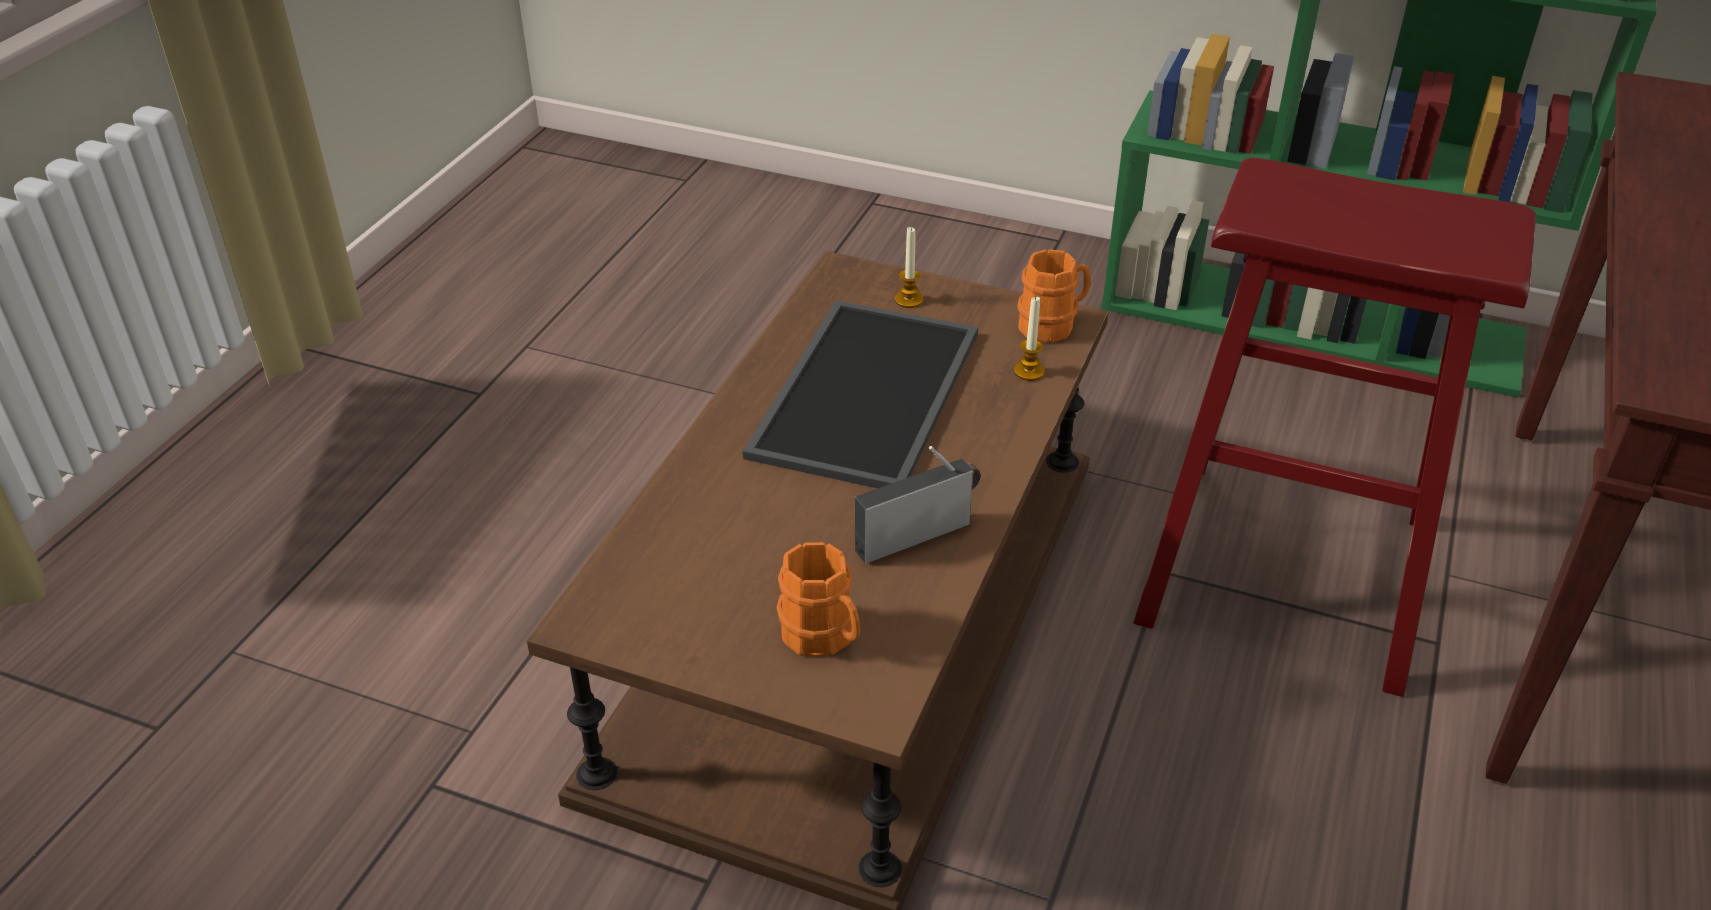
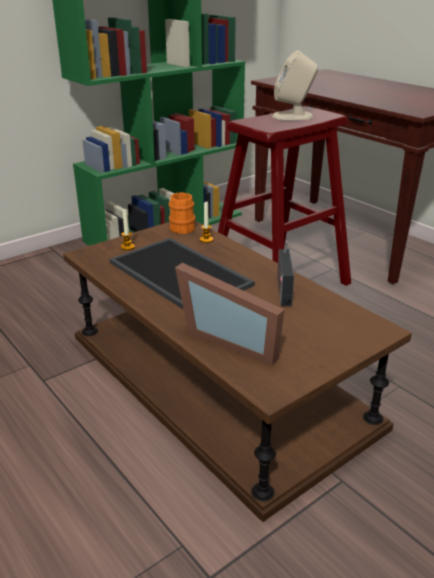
camera: 60 degrees left, 10 degrees down
(704, 530) = (232, 338): none -> picture frame
(823, 637) = (330, 329): orange mug -> none
(1401, 218) = (293, 116): none -> beige speaker

